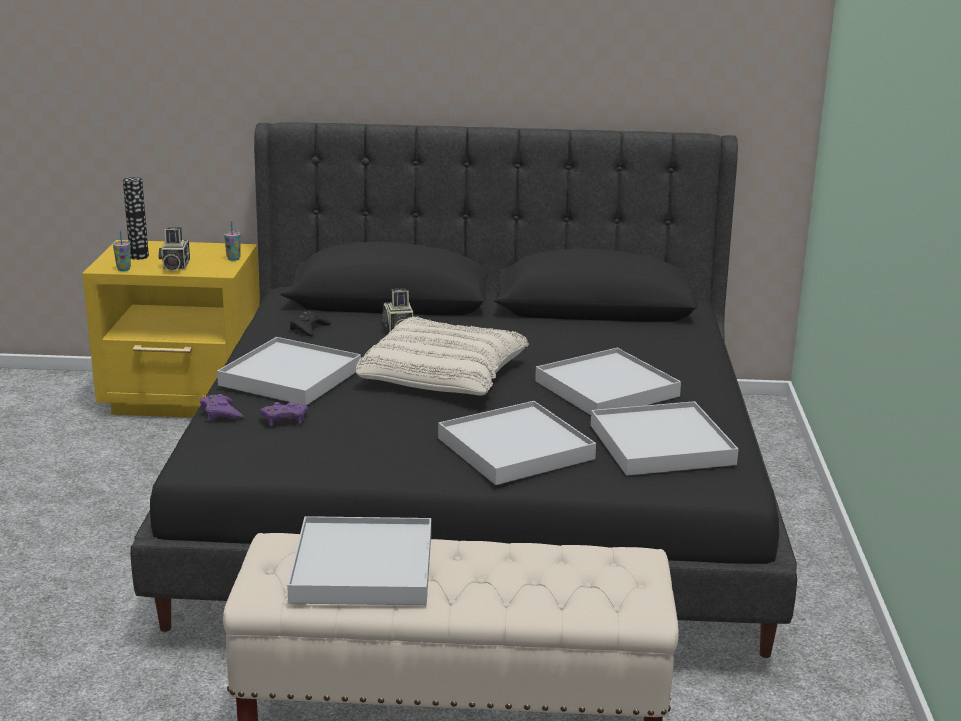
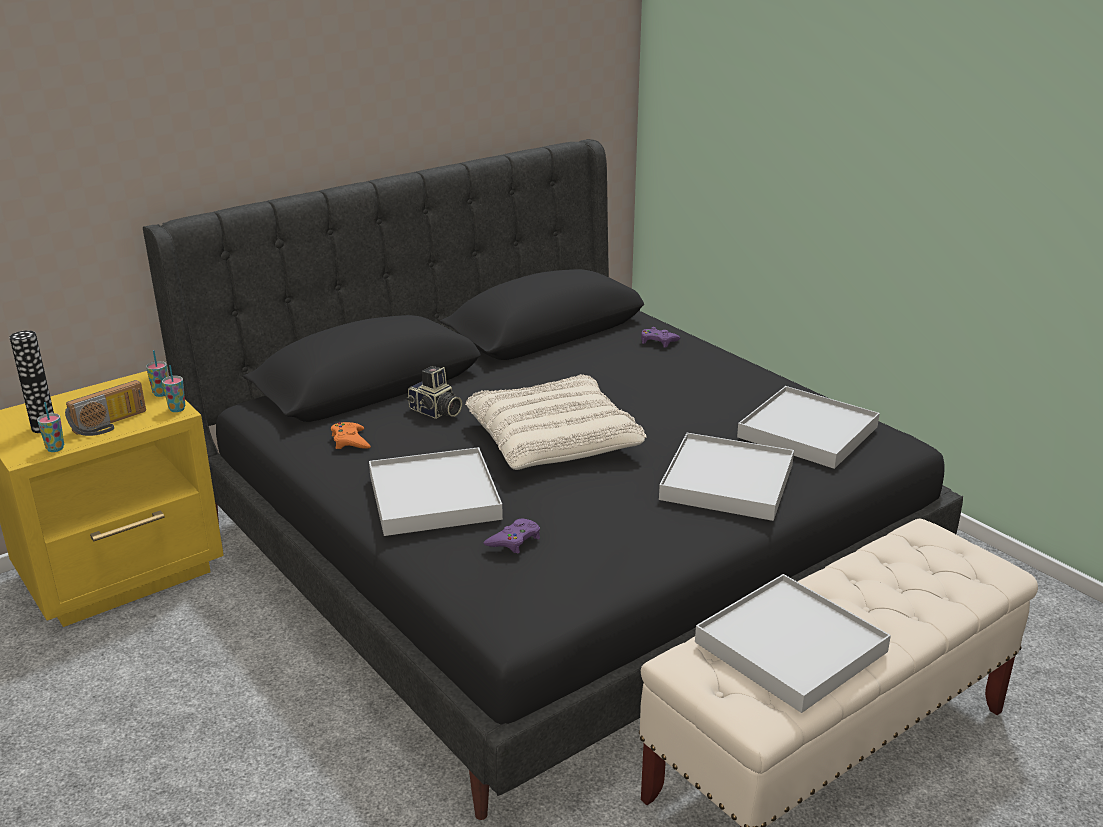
camera: 40 degrees left, 5 degrees up
(174, 266) = (110, 425): camera -> radio
(220, 413) = (437, 563): purple game controller -> purple game controller (658, 341)
(225, 270) = (177, 409): none -> cup
(308, 328) = (350, 441): black game controller -> orange game controller
(607, 389) = (689, 400): white tray -> none

